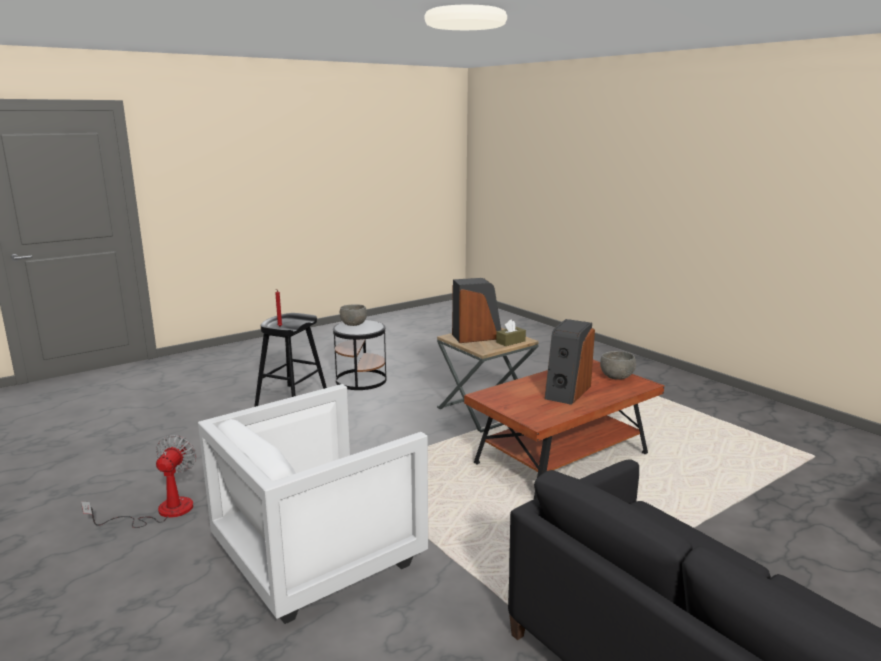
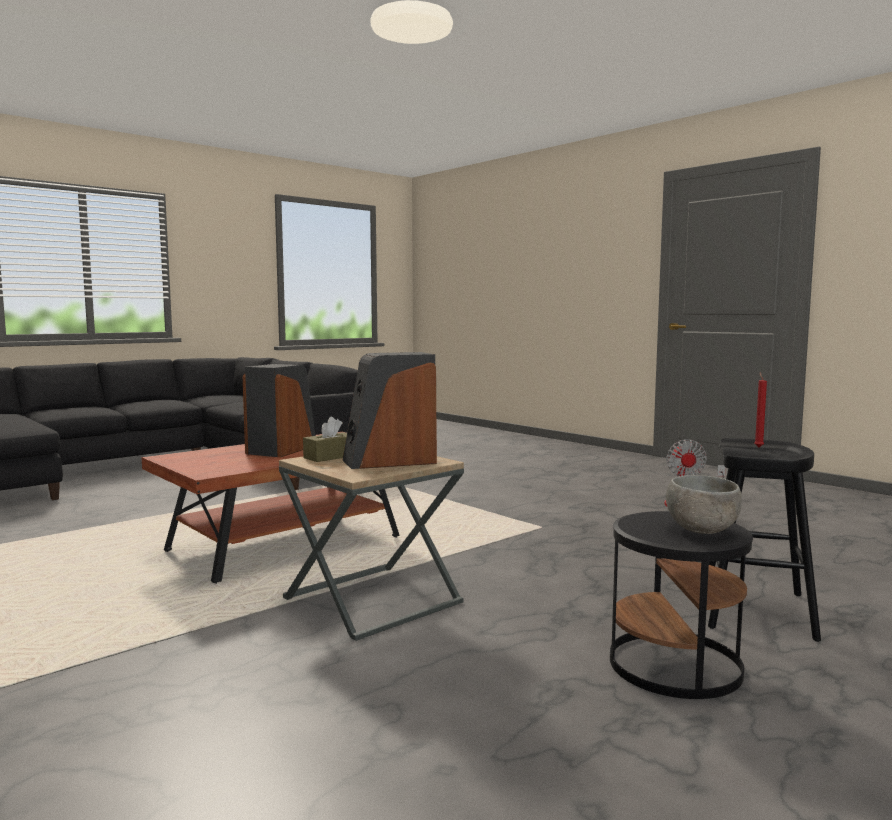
camera: 175 degrees right, 10 degrees down
(319, 556) = (521, 491): white armchair -> none
(616, 377) = (193, 461): grey bowl -> none

